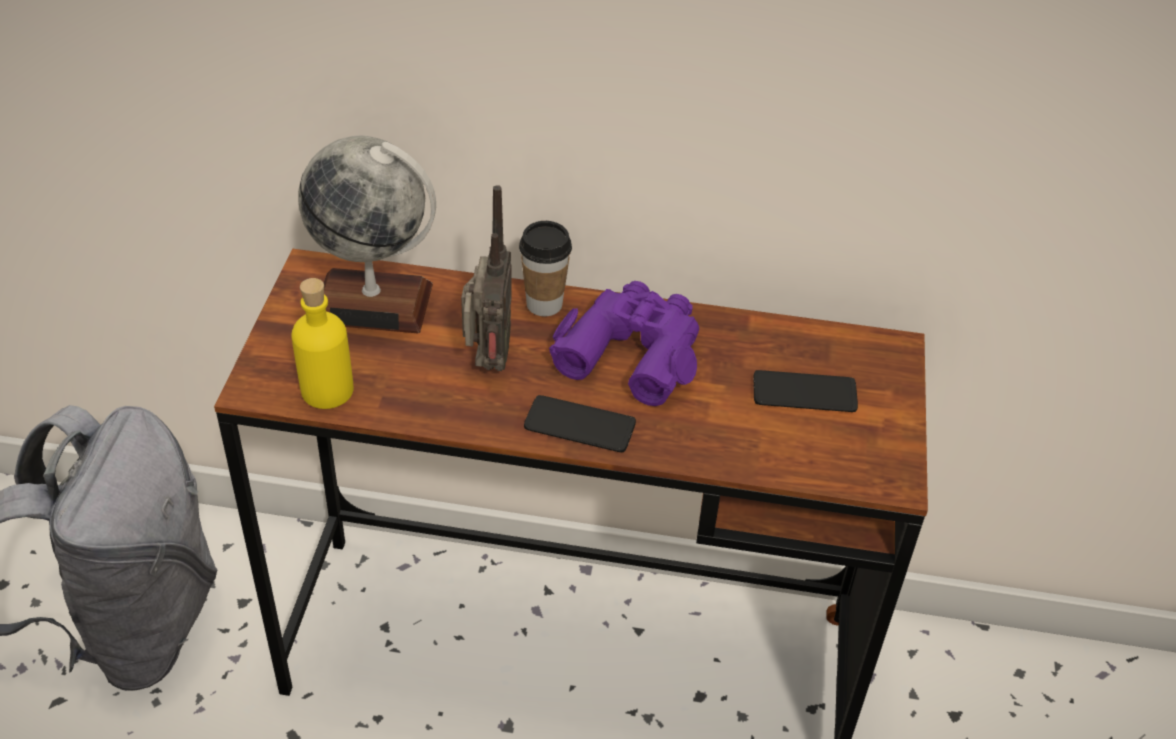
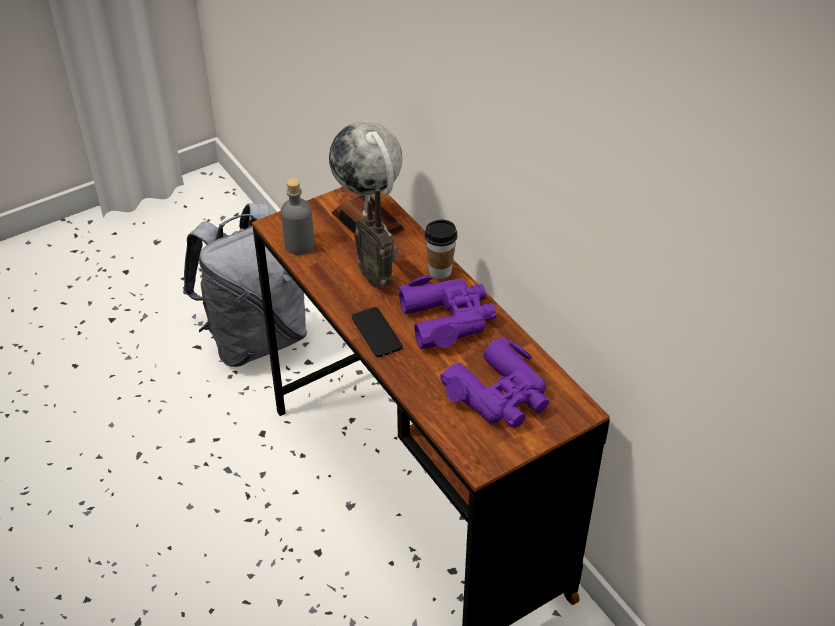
camera: 50 degrees right, 0 degrees up
(327, 390) = (299, 245): yellow bottle -> grey bottle
(487, 362) = (378, 279): radio -> radio turned 90 degrees clockwise
(804, 392) = (500, 395): phone -> purple binoculars

